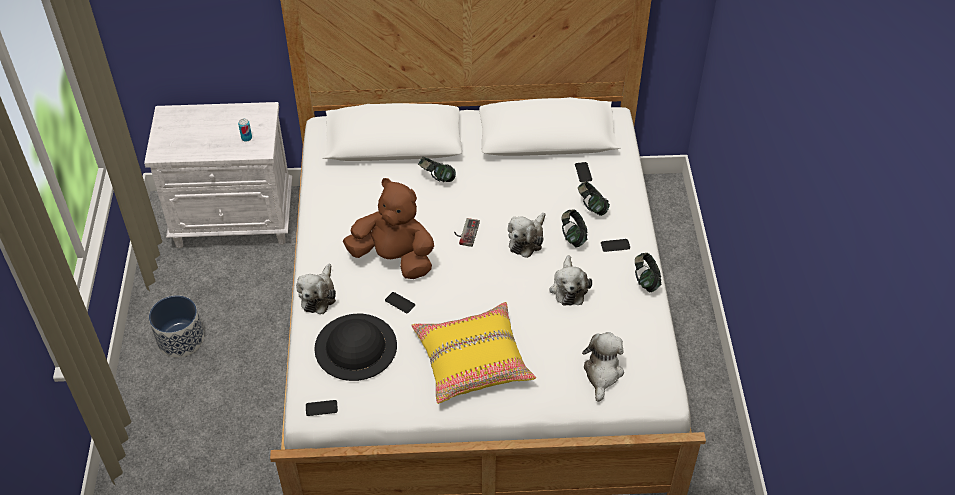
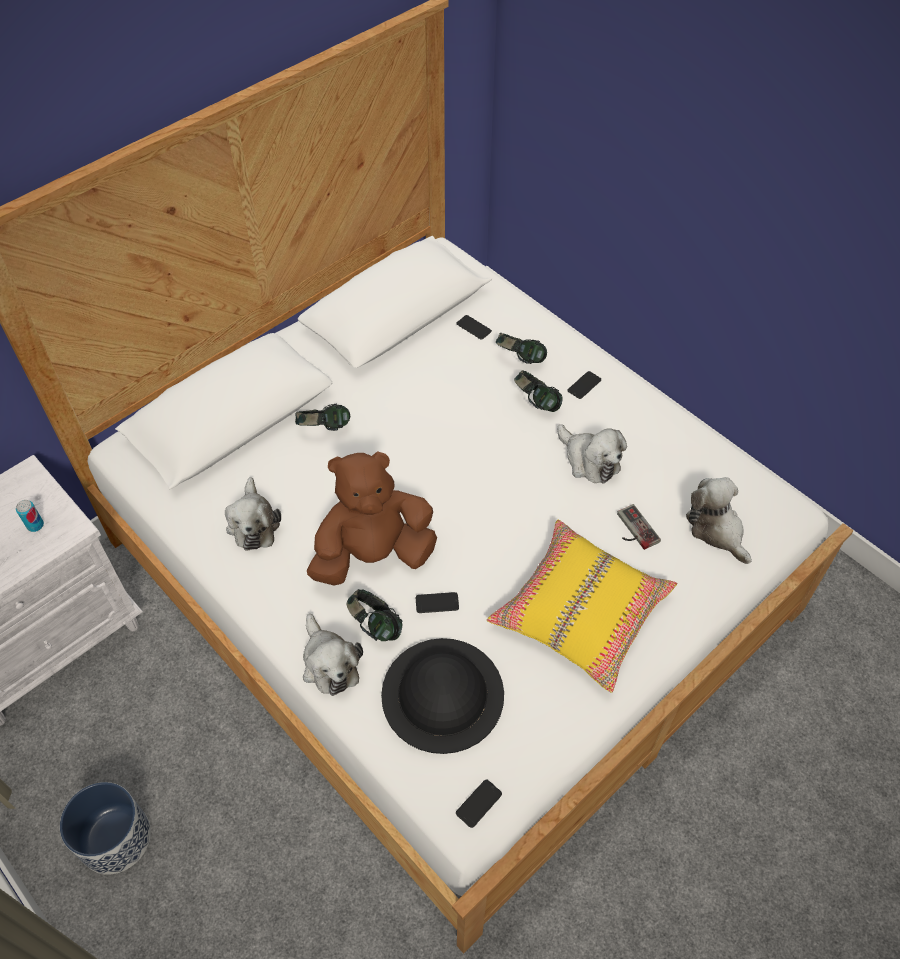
camera: 40 degrees left, 5 degrees up
(465, 232) = (422, 471): game controller -> game controller (633, 530)
(527, 240) = (493, 436): plush toy -> plush toy (253, 523)
(646, 281) = (650, 403): headphones -> headphones (375, 625)

